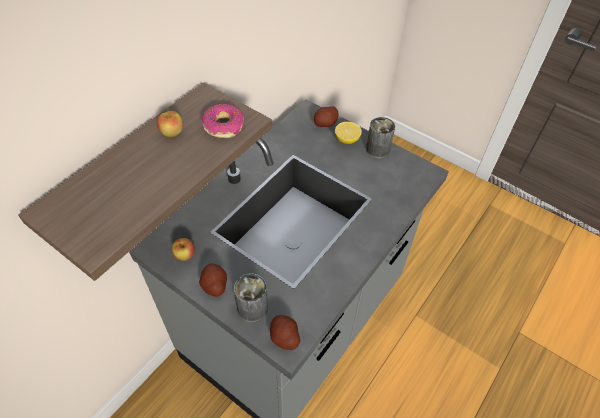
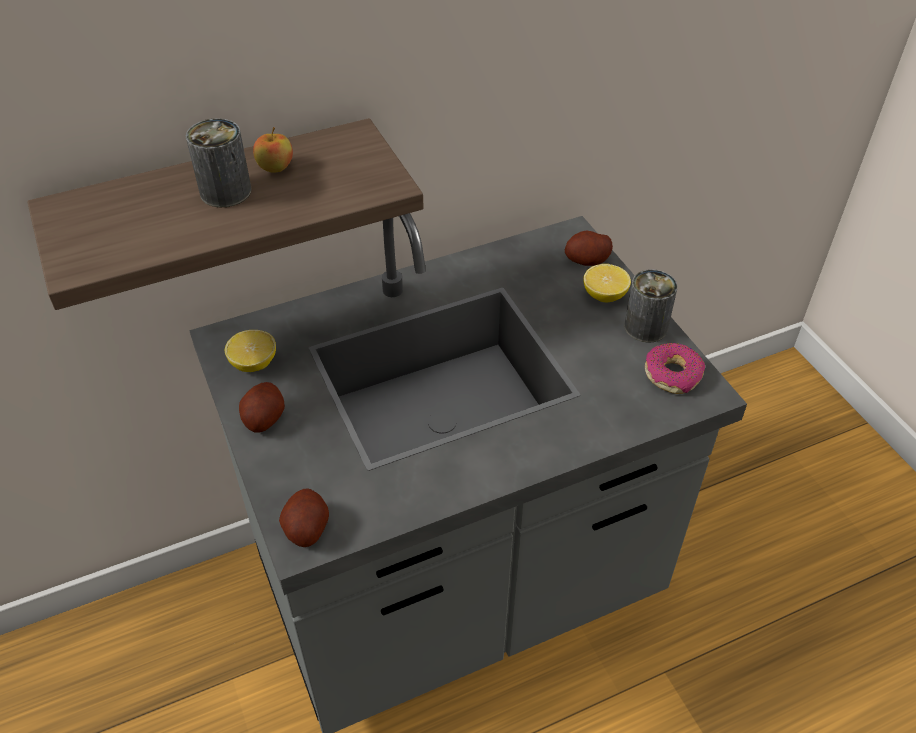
camera: 30 degrees right, 5 degrees down
(185, 255) = (254, 363): apple -> lemon
(224, 126) = (349, 181): donut -> donut (672, 375)
(252, 307) = (292, 469): can -> can (225, 191)

